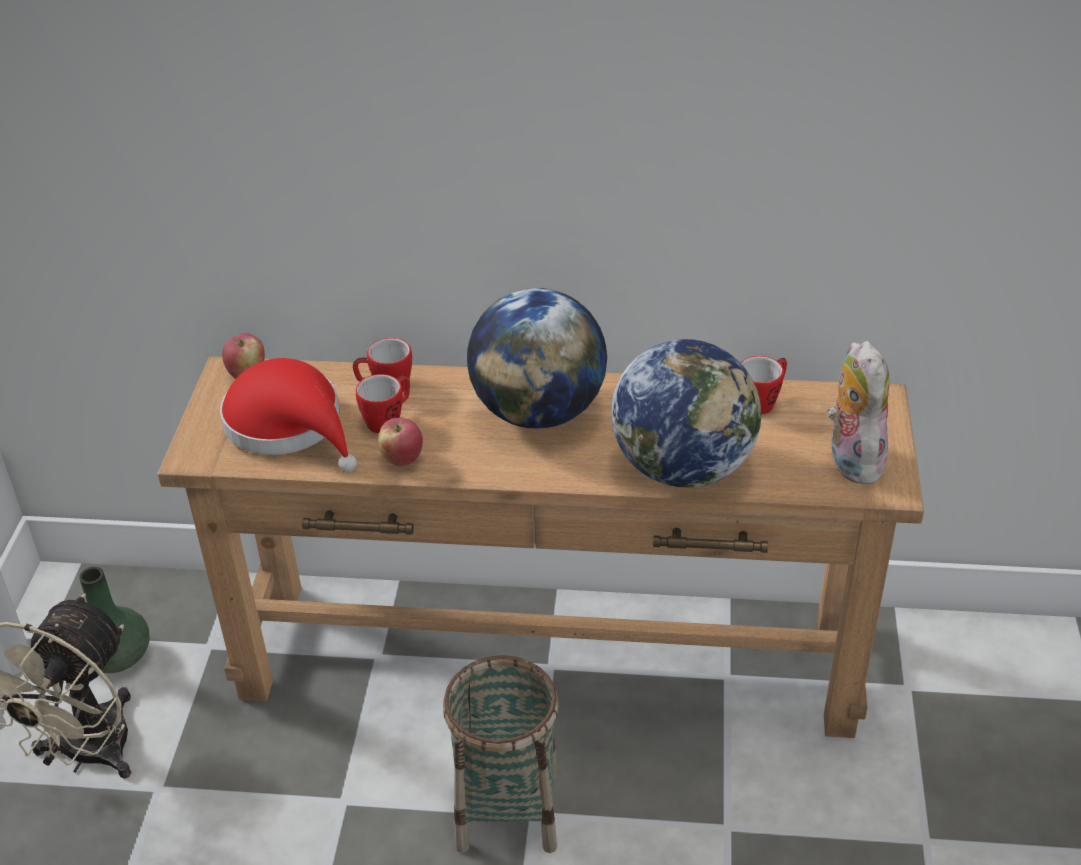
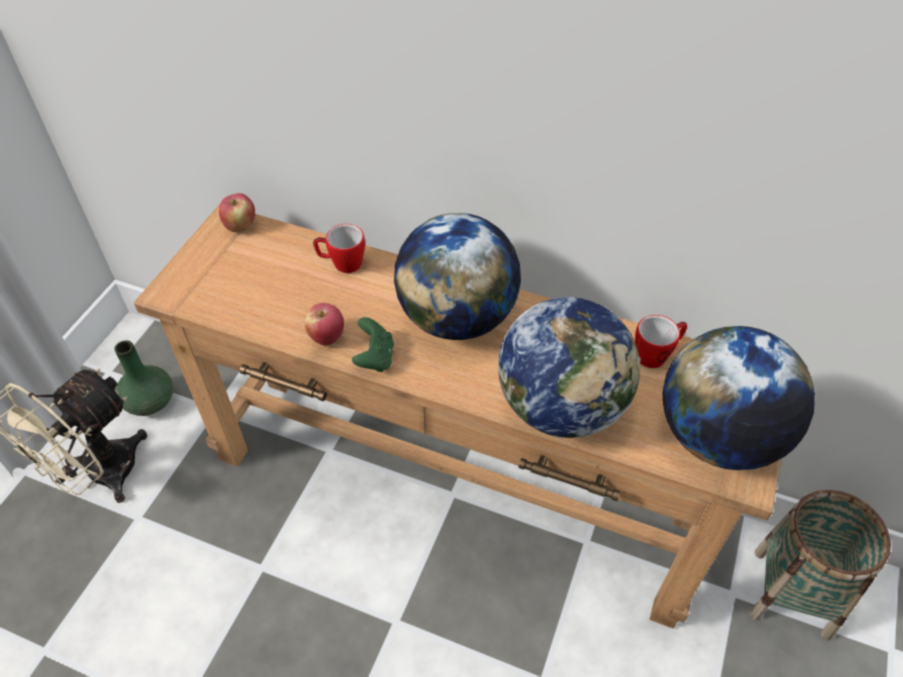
camera: 15 degrees right, 10 degrees up
(290, 425) = (252, 282): red hat -> none
(388, 419) = (331, 295): mug -> none
(465, 467) = (375, 358): none -> green game controller
(507, 810) = (378, 612): basket -> basket (792, 592)
(850, 459) = (718, 437): plush toy -> globe

